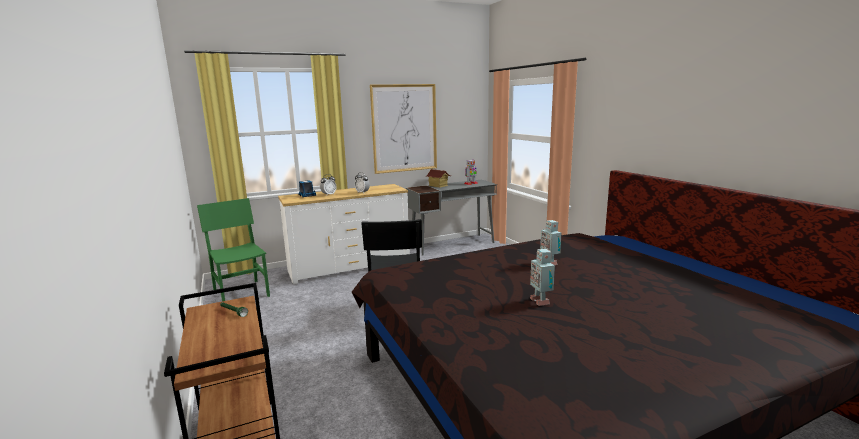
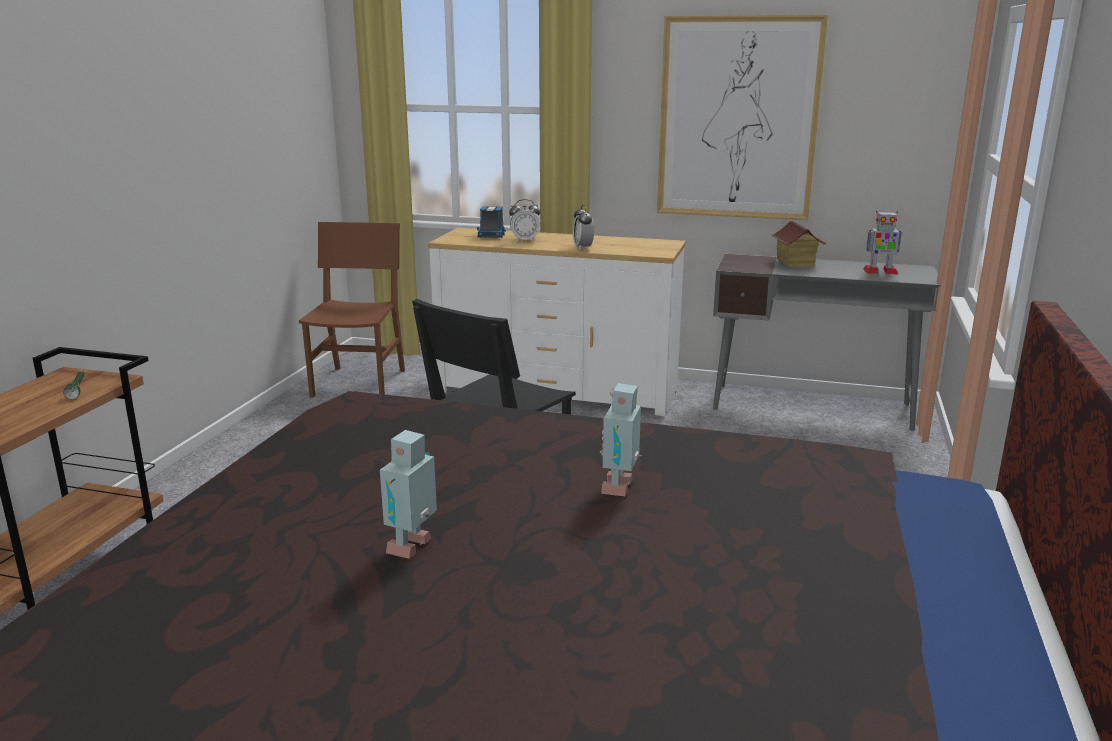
camera: 40 degrees right, 5 degrees up
(241, 293) = (359, 383): green chair -> brown chair

